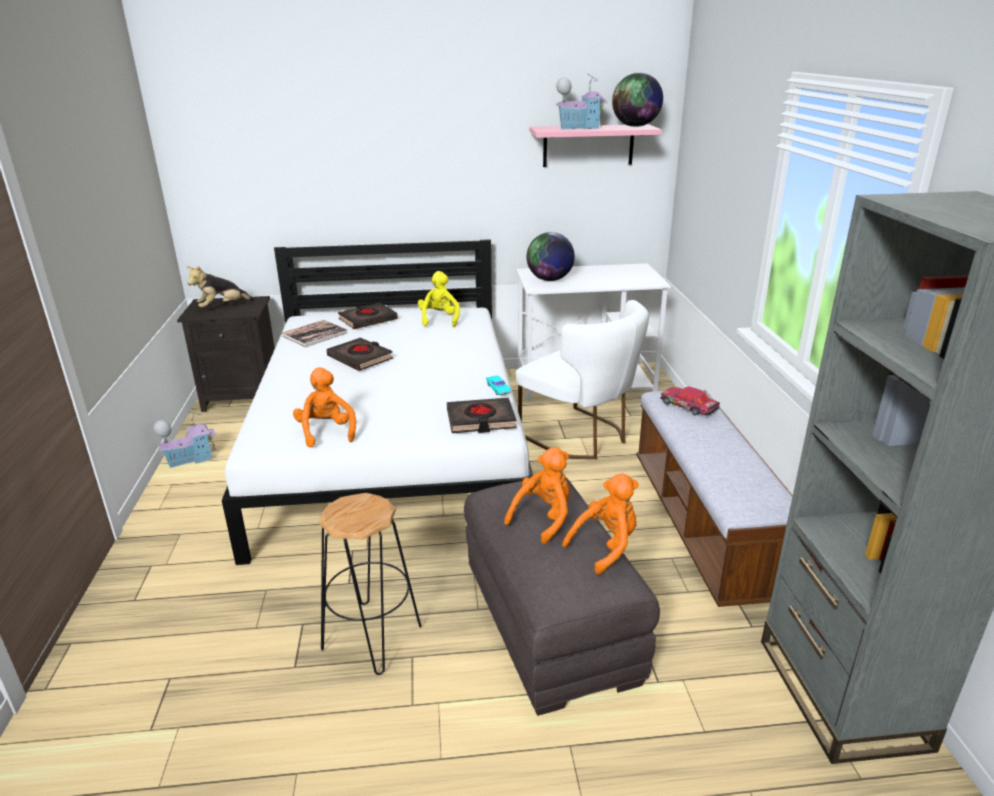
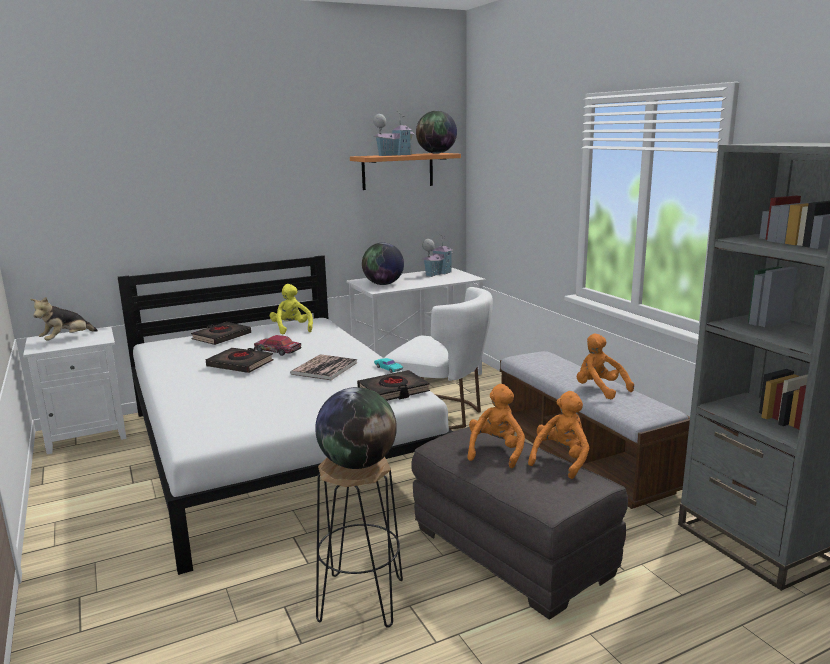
camera: 20 degrees left, 10 degrees down
(191, 459) = (63, 496): toy house -> toy house (437, 273)
(243, 397) = (88, 434): black nightstand -> white nightstand
(314, 334) = (176, 353): book -> book (324, 368)
(326, 432) = (256, 421): orange plush toy -> orange plush toy (599, 389)
(360, 513) = (358, 464): none -> globe
(588, 145) = (397, 171): pink shelf -> orange shelf
(689, 407) = (546, 361): toy car -> toy car (278, 351)

